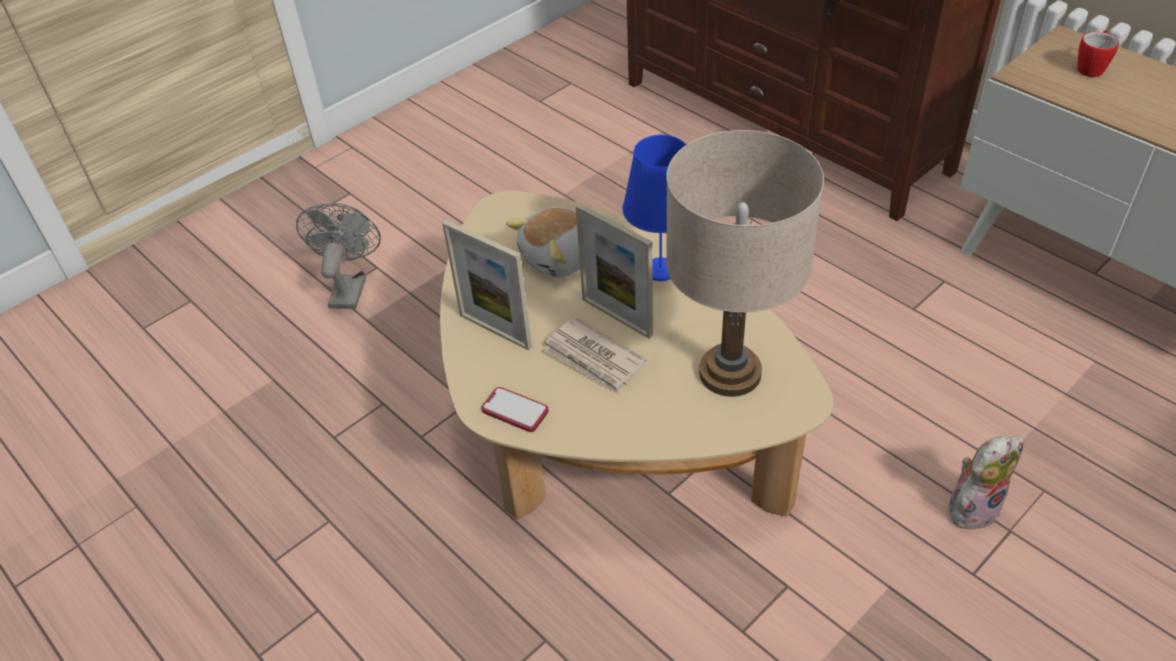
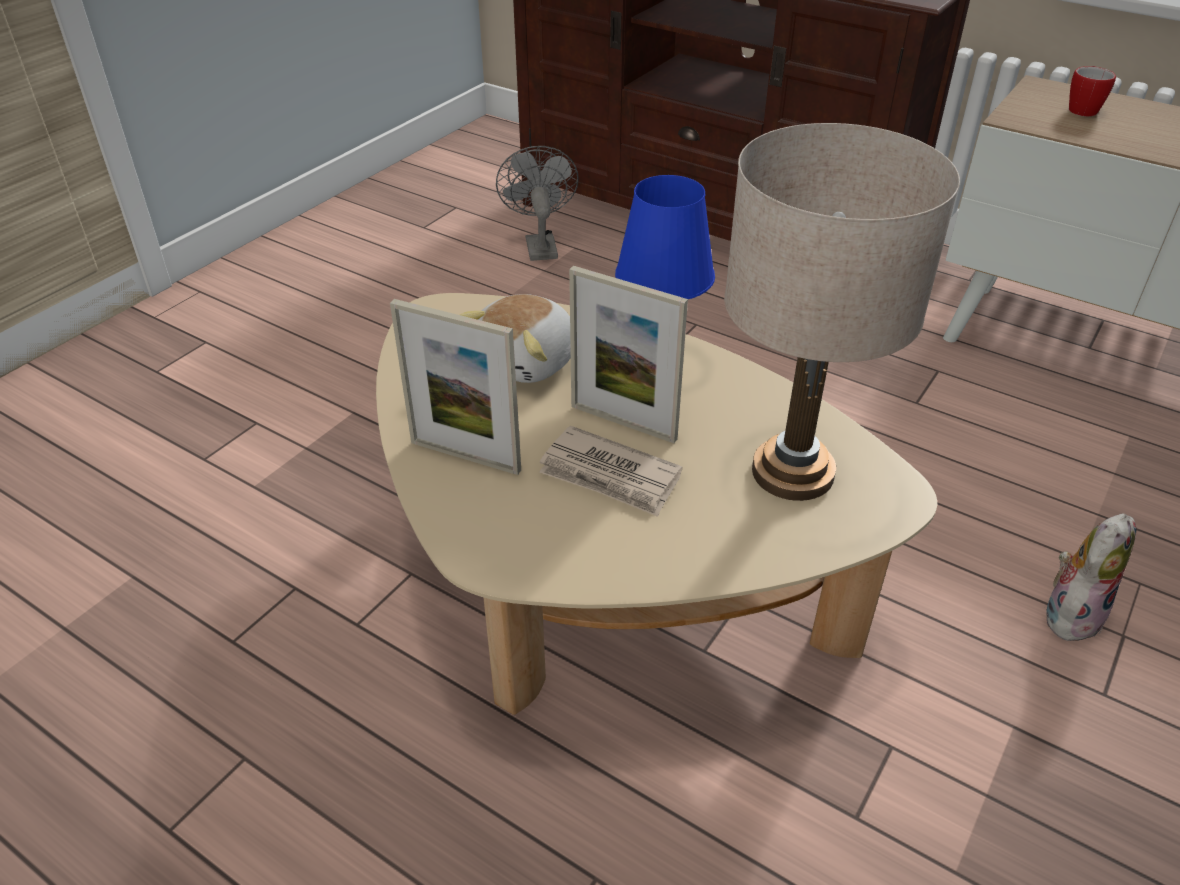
camera: 15 degrees left, 5 degrees down
(349, 287) = (223, 450): grey fan -> grey fan (539, 245)
(515, 411) = (522, 554): phone -> none

